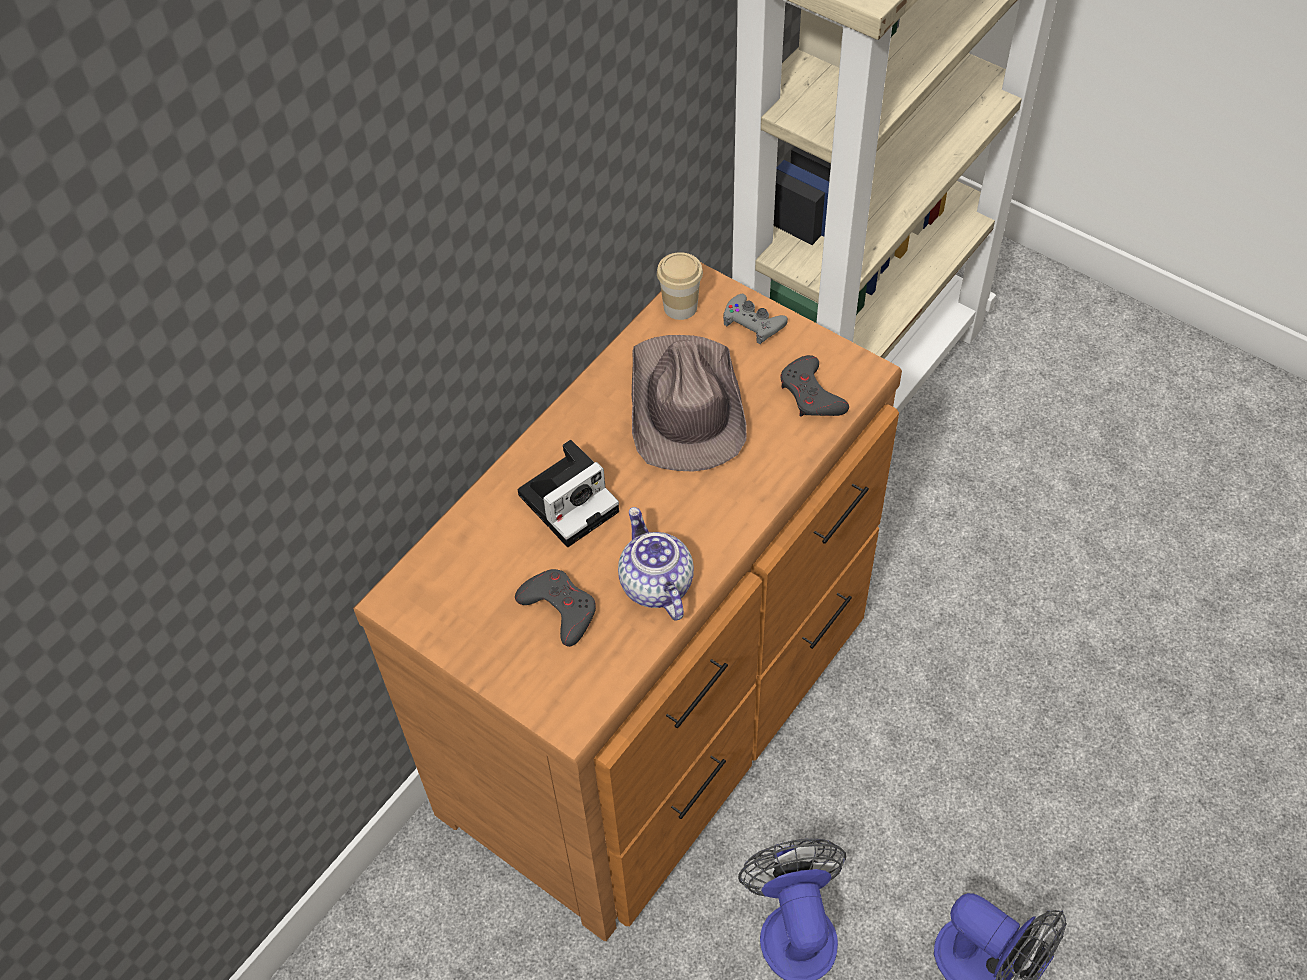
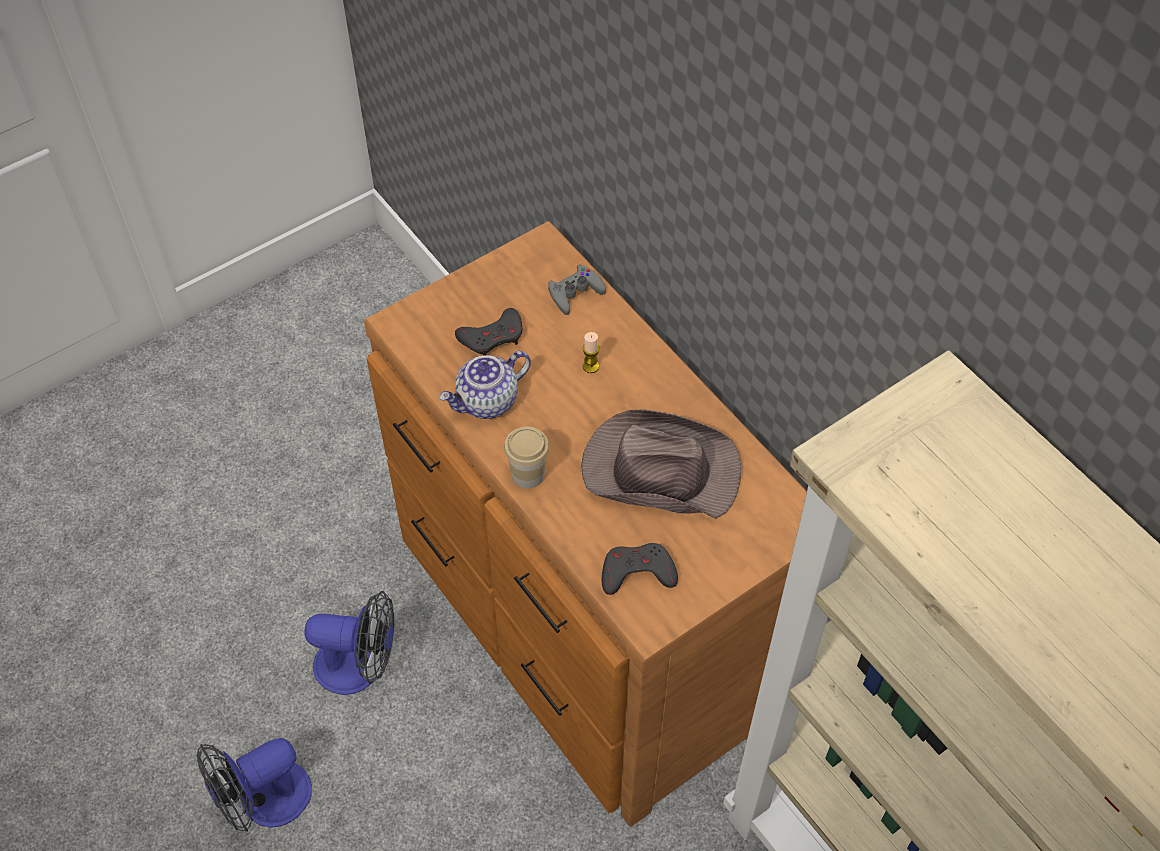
camera: 105 degrees right, 0 degrees up
(570, 500) = (590, 366): camera -> candle
(655, 584) = (487, 401): teapot -> teapot turned 150 degrees clockwise
(680, 307) = (779, 499): cup -> cup (528, 474)
(753, 323) = (740, 552): grey game controller -> grey game controller (575, 293)

